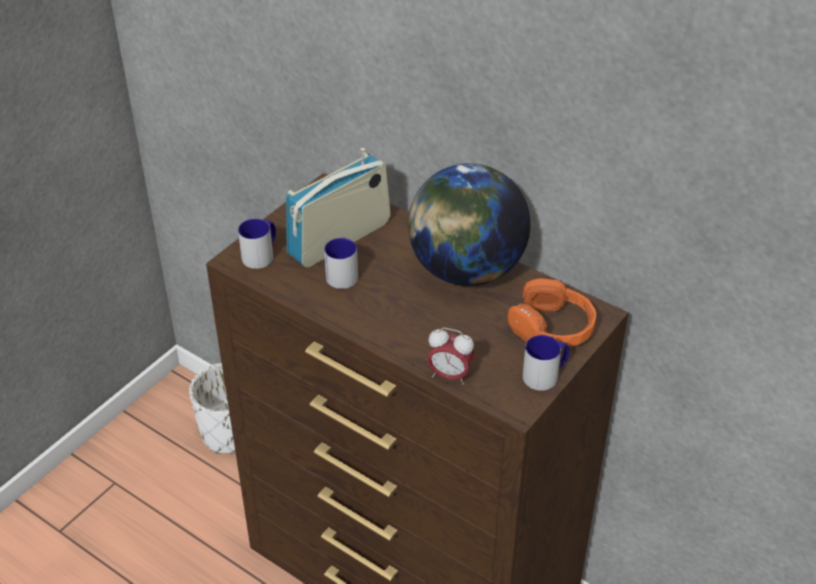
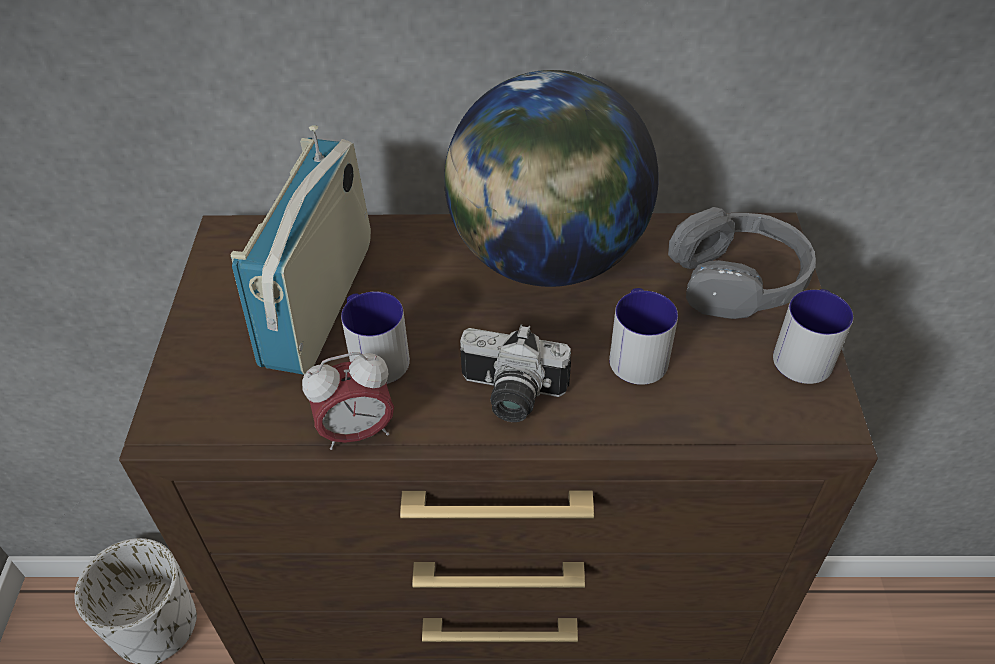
camera: 35 degrees left, 5 degrees up
(261, 254) = (211, 392): mug -> mug (636, 352)
(384, 321) = (510, 397): none -> camera
(449, 375) = (689, 431): alarm clock -> alarm clock (357, 432)
(552, 328) = (738, 280): orange headphones -> grey headphones

